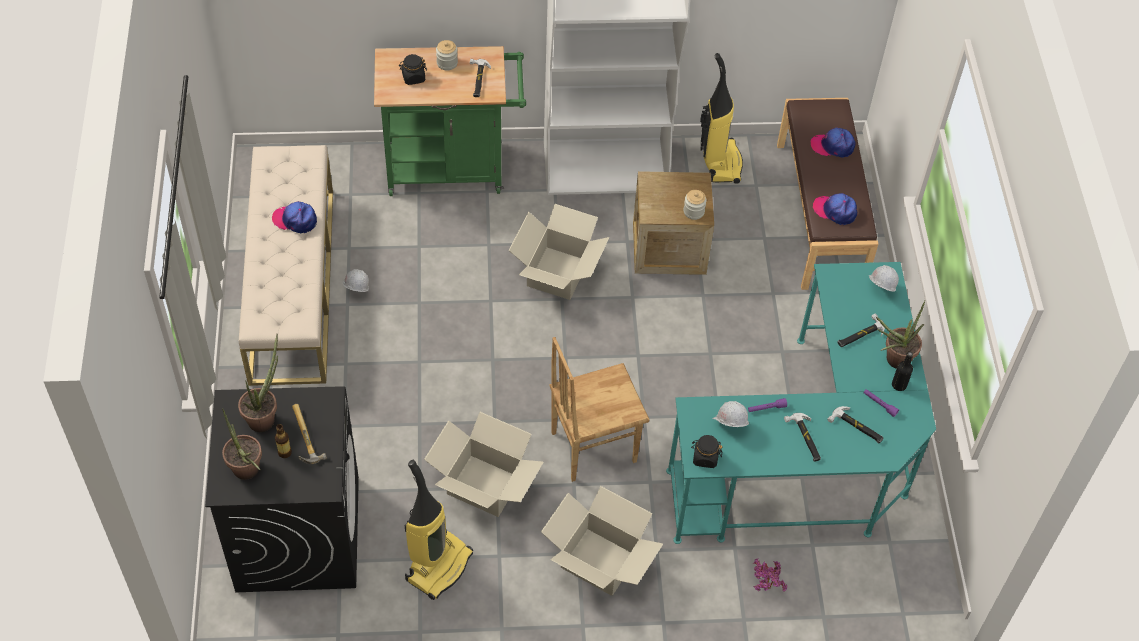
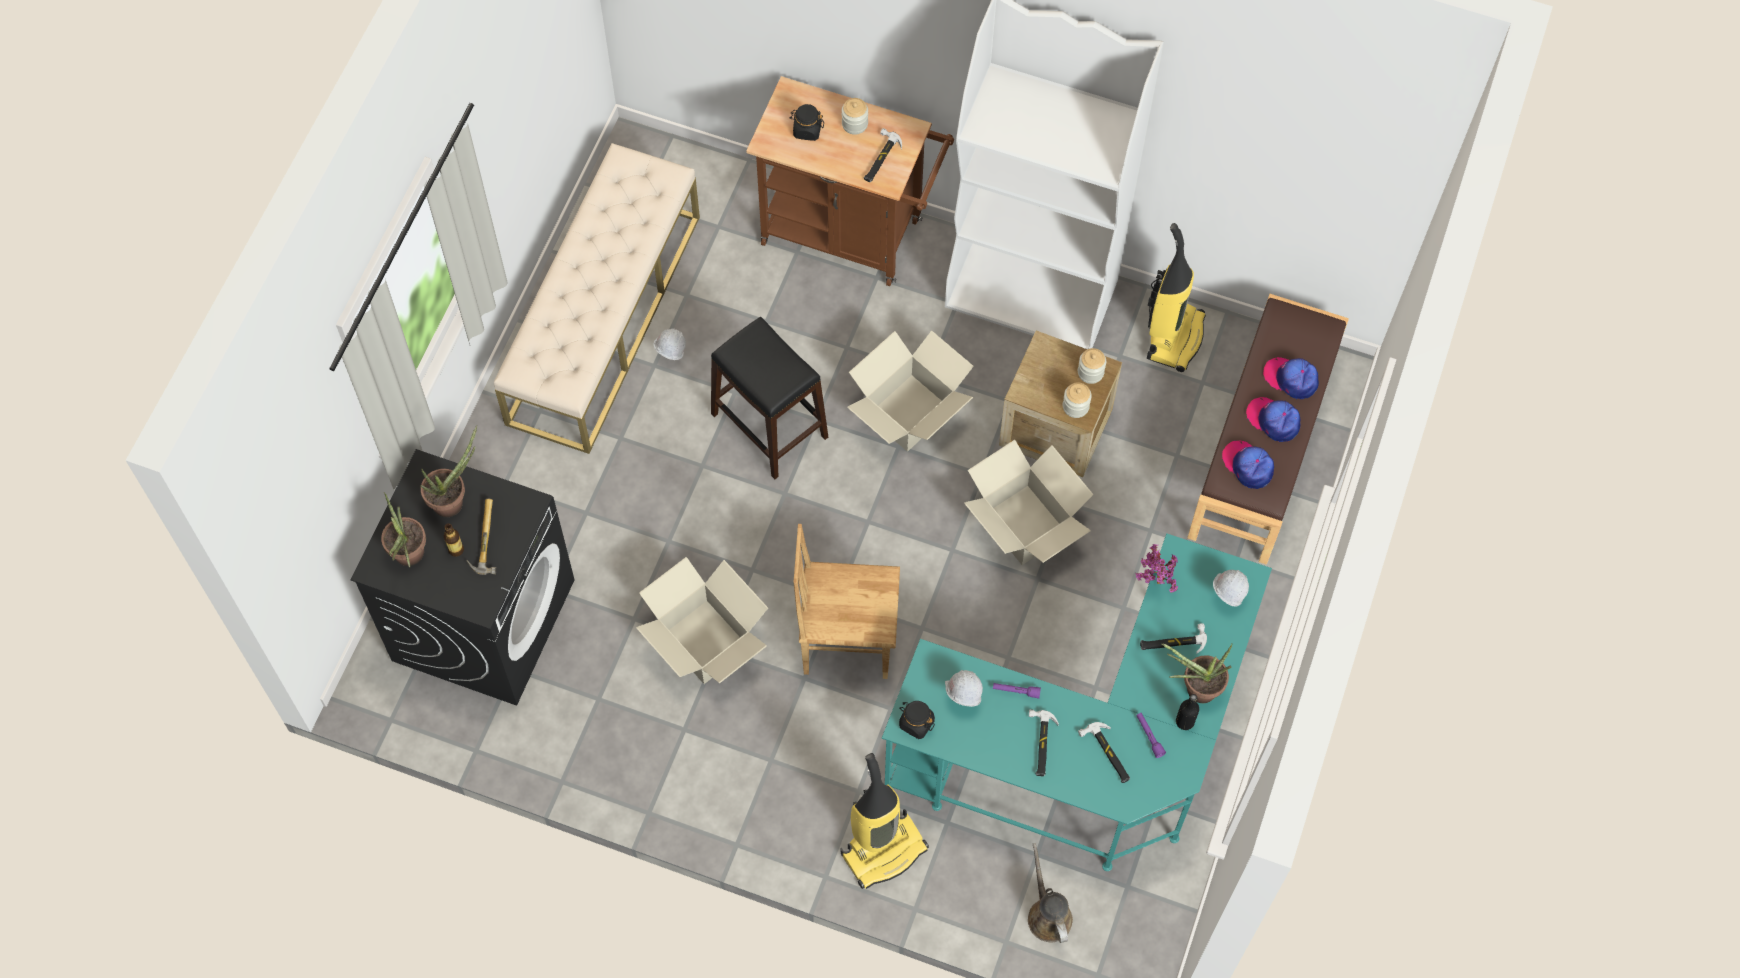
camera: 25 degrees right, 10 degrees up
(295, 220) = (616, 255): cap -> cap (1273, 420)
(438, 565) = (614, 714): vacuum cleaner -> vacuum cleaner (883, 849)
(453, 168) = (851, 234): green cart -> brown cart
(457, 316) = (769, 425): none -> black stool
(599, 562) = (788, 780): cardboard box -> cardboard box (1024, 525)
(692, 186) = (1090, 372): none -> jar
(765, 589) = (956, 884): potted plant -> potted plant (1154, 582)
(843, 585) = (1048, 914): none -> brown watering can

